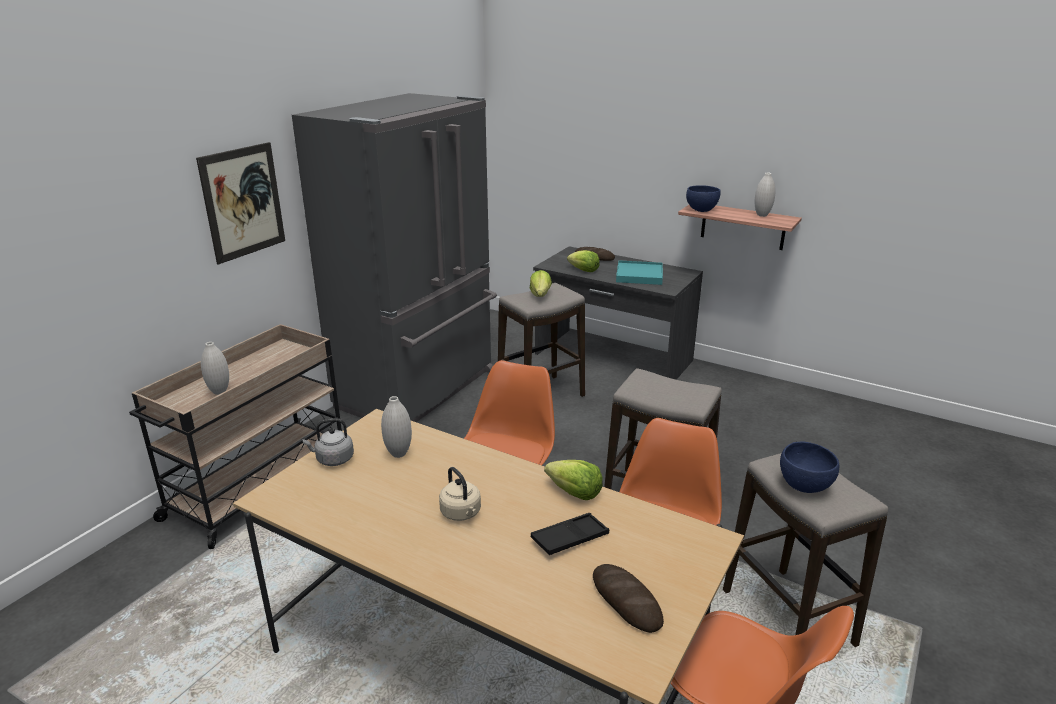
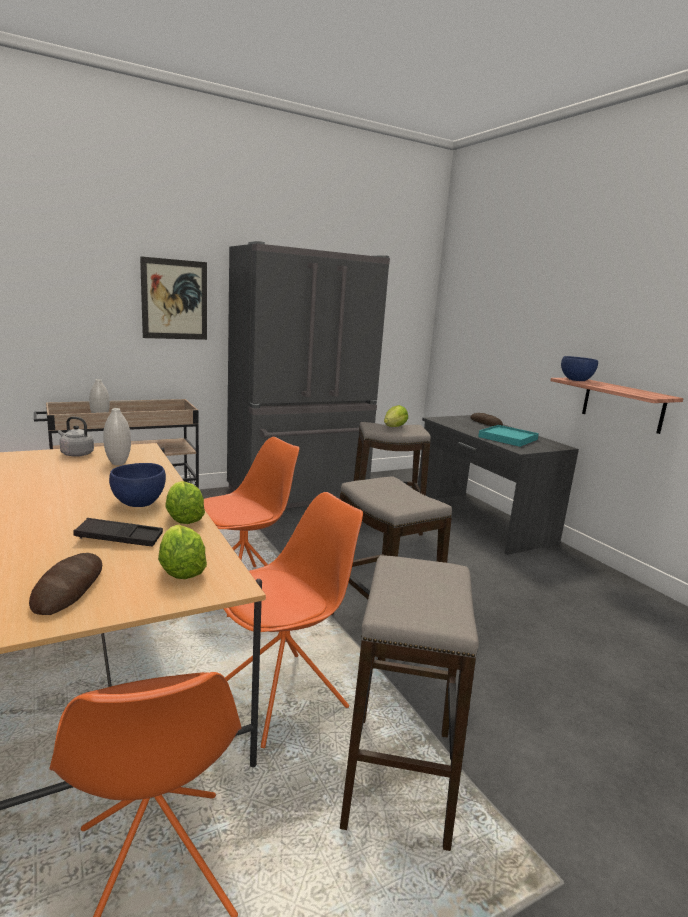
camera: 30 degrees right, 10 degrees down
(461, 513) = (83, 500): beige kettle -> none
(583, 270) = (461, 426): lettuce -> lettuce (180, 570)
(762, 215) = (637, 390): white vase -> none
(803, 486) = (403, 588): blue bowl -> blue bowl (138, 503)

